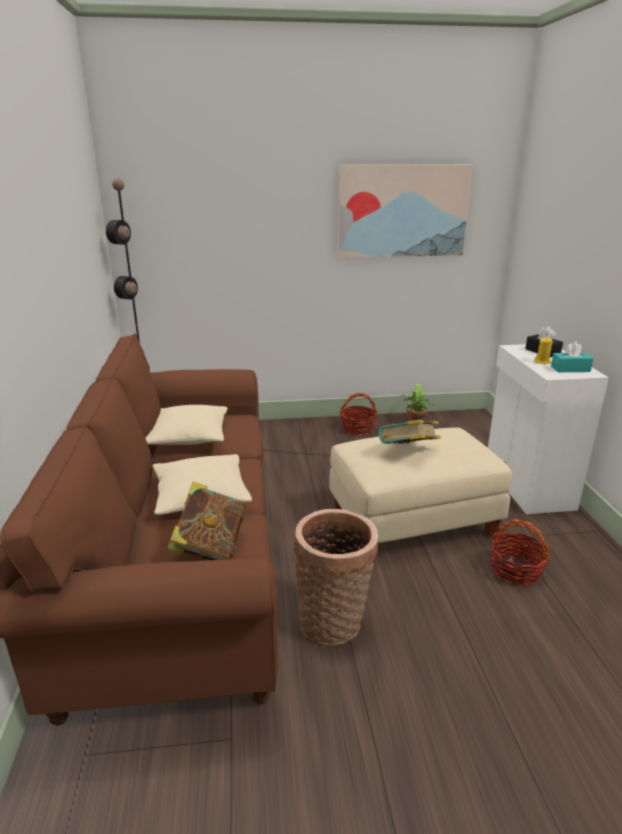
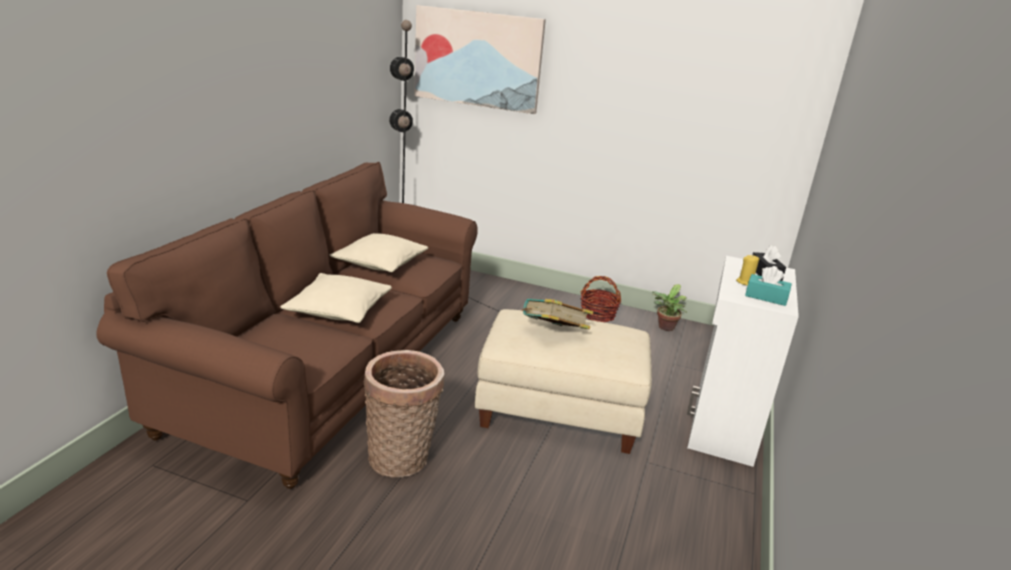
camera: 25 degrees right, 0 degrees up
(210, 548) = (298, 346): book -> none
(402, 211) = (690, 89): picture -> picture (477, 59)
(516, 570) = (615, 489): basket -> none

